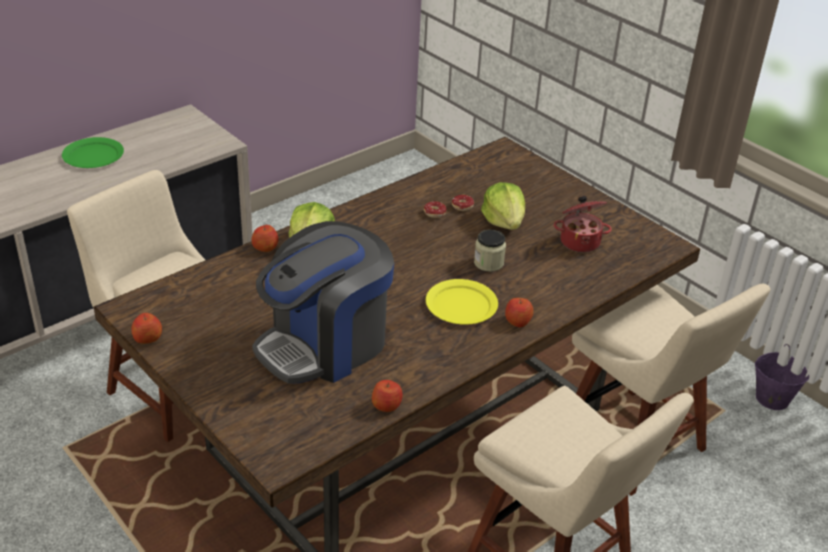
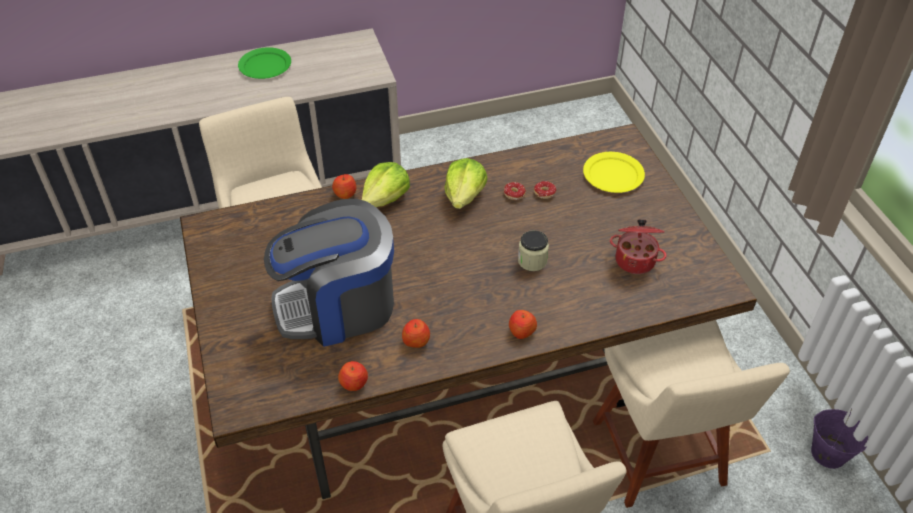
camera: 25 degrees right, 10 degrees up
(147, 338) = (203, 259): apple -> apple (416, 341)
(461, 304) = (480, 299): yellow plate -> yellow plate (613, 174)
(504, 221) = (574, 219): lettuce -> lettuce (464, 196)

